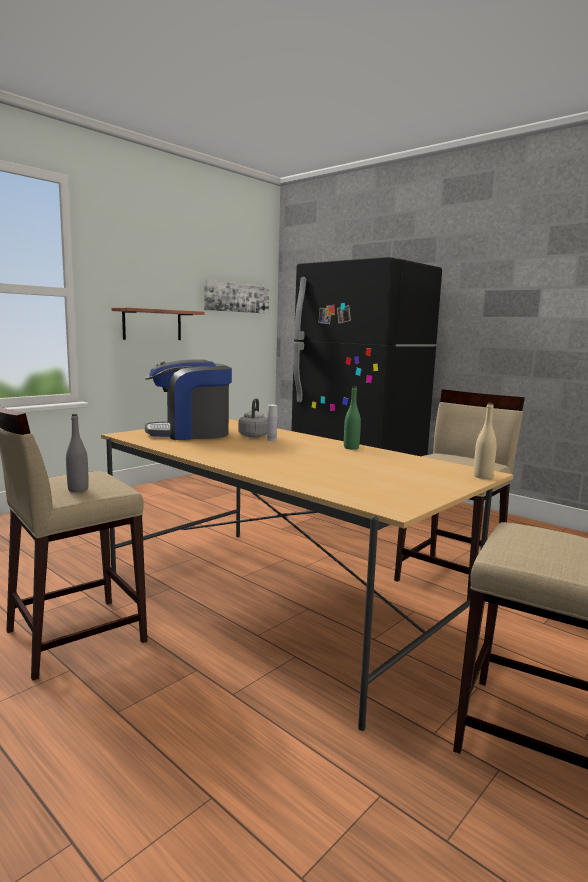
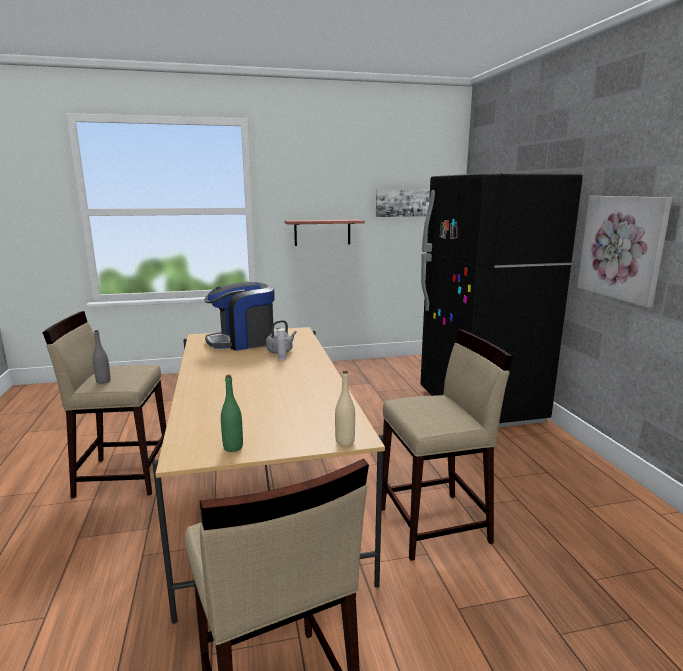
camera: 35 degrees right, 5 degrees up
(190, 433) = (242, 341): coffee machine -> coffee machine turned 45 degrees counterclockwise
(351, 448) = (321, 379): green bottle -> green bottle (233, 447)
(488, 326) = (622, 247): none -> picture

